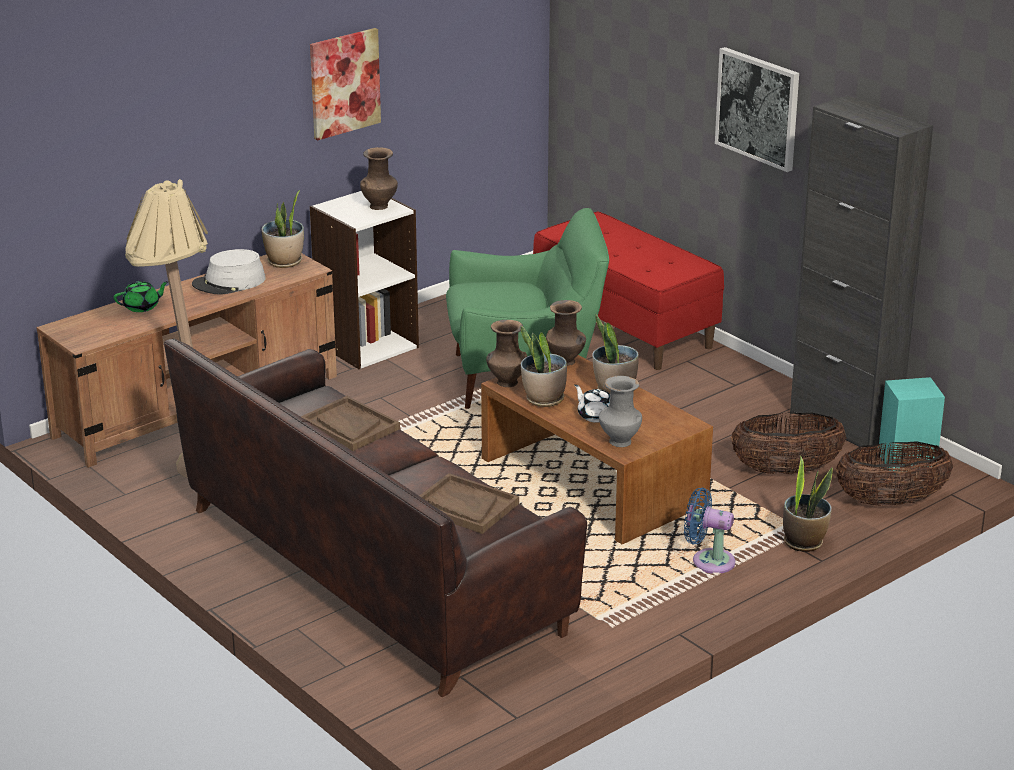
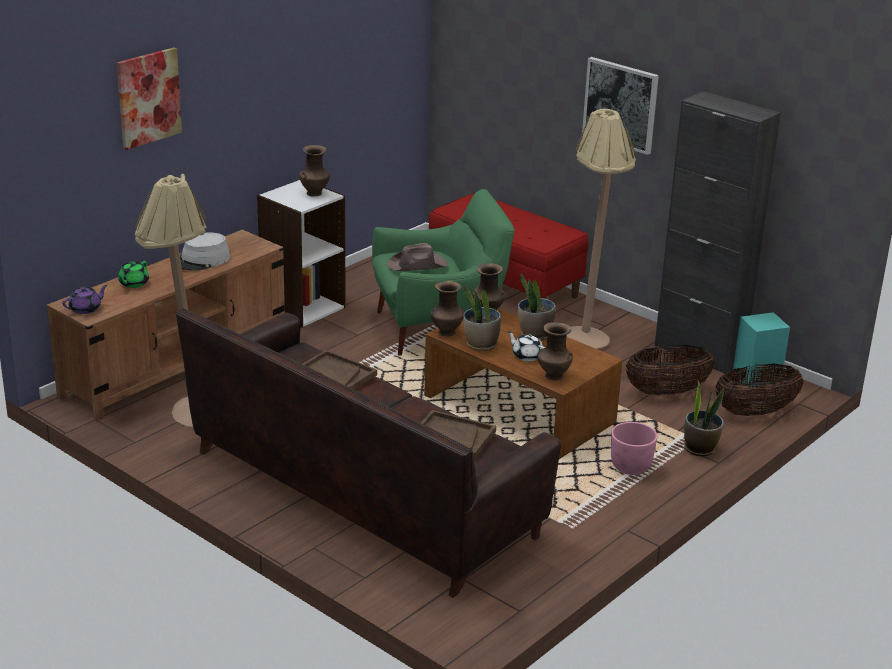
camera: 10 degrees left, 0 degrees up
(79, 334) = (86, 309): none -> purple teapot
(142, 307) = (133, 283): green teapot -> green teapot turned 150 degrees clockwise
(285, 262) = (242, 242): potted plant -> none
(344, 83) = (282, 93): picture -> picture (148, 98)
(495, 299) = (417, 265): none -> brown hat
(619, 441) = (553, 376): grey vase -> brown vase
(708, 561) = (631, 468): blue fan -> pink planter
(712, 394) = (590, 334): none -> beige floor lamp

